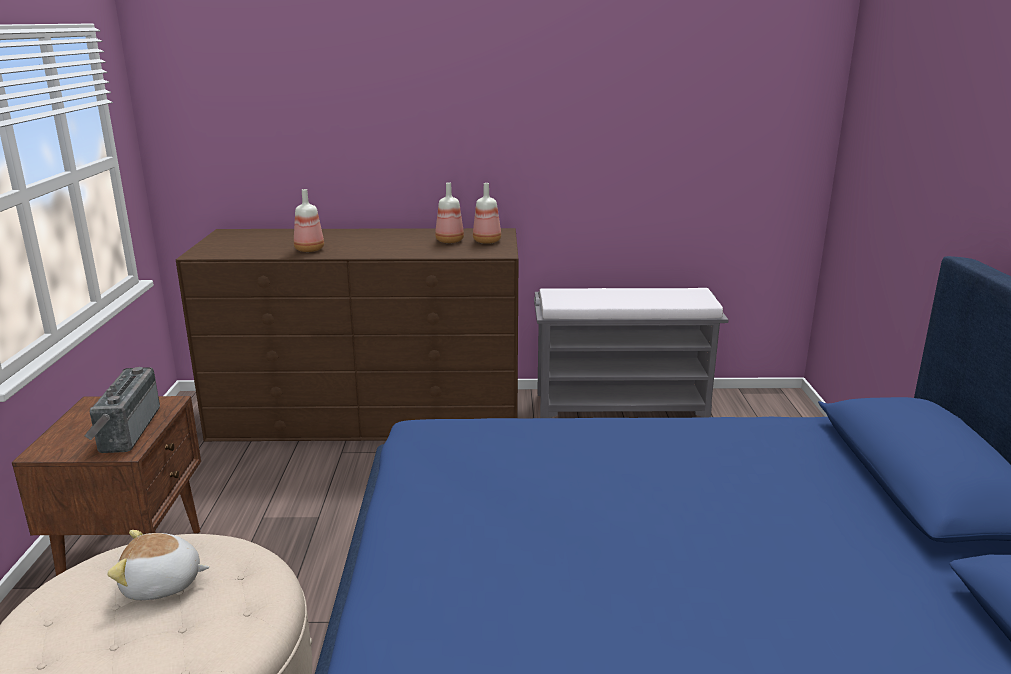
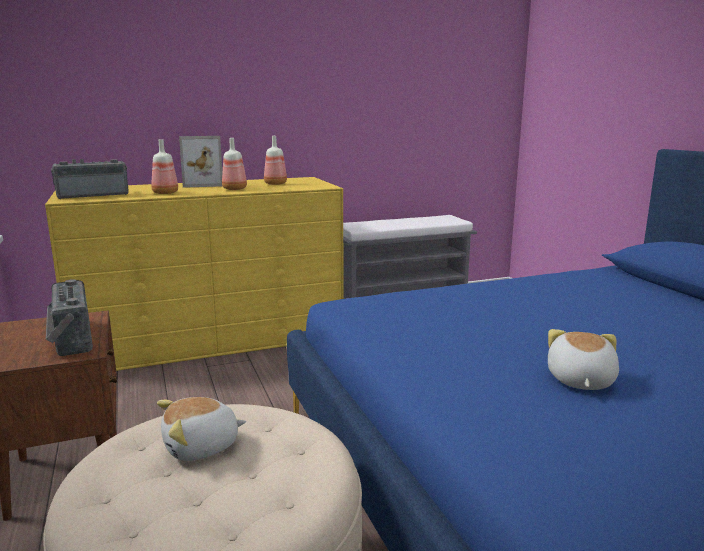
camera: 20 degrees left, 5 degrees down
(234, 247) = (93, 195): none -> radio
(369, 234) = (203, 184): none -> picture frame
(369, 414) = (211, 338): brown dresser -> yellow dresser
(487, 241) = (305, 182): bottle -> bottle (235, 189)
(566, 603) = (579, 380): none -> plush toy

